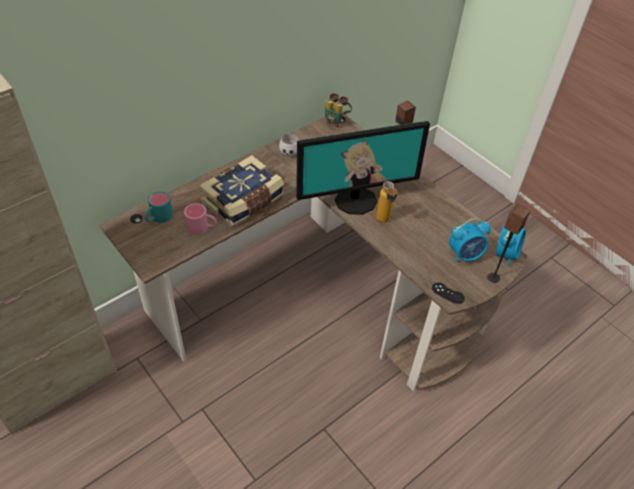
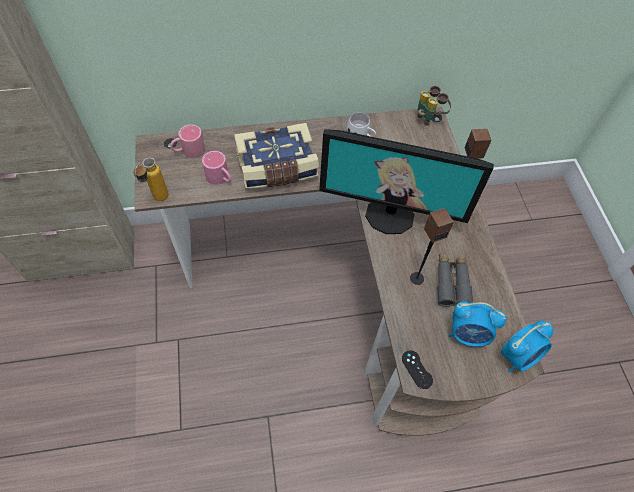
camera: 30 degrees right, 10 degrees up
(158, 218) = (188, 151): turquoise mug -> pink mug
(384, 222) = (403, 253): bottle -> bottle (157, 200)
(431, 227) = (451, 282): none -> grey binoculars
(493, 277) = (482, 377): speaker -> speaker (416, 278)

